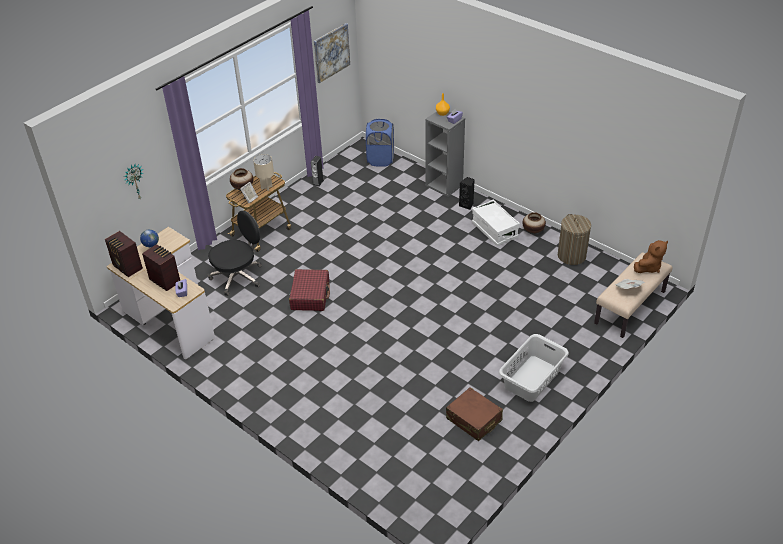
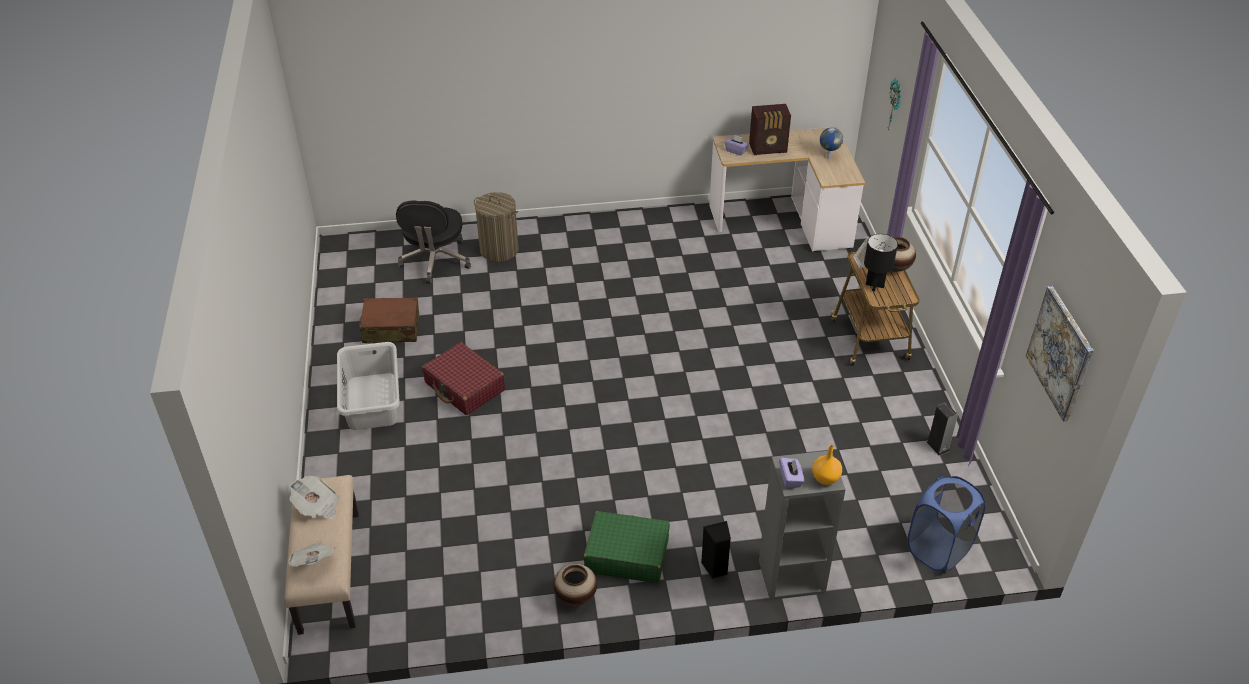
camera: 130 degrees right, 0 degrees up
(127, 267) = (818, 136): radio -> none
(238, 276) = (800, 286): black office chair -> black office chair (435, 261)
(266, 187) = (875, 286): beige table lamp -> black table lamp
(310, 295) = (704, 320): red suitcase -> red suitcase (464, 387)
(494, 230) = (626, 555): white storage box -> green suitcase
(571, 255) = (480, 596): laundry basket -> laundry basket (499, 250)
(648, 267) = (314, 561): brown plush toy -> newspaper

